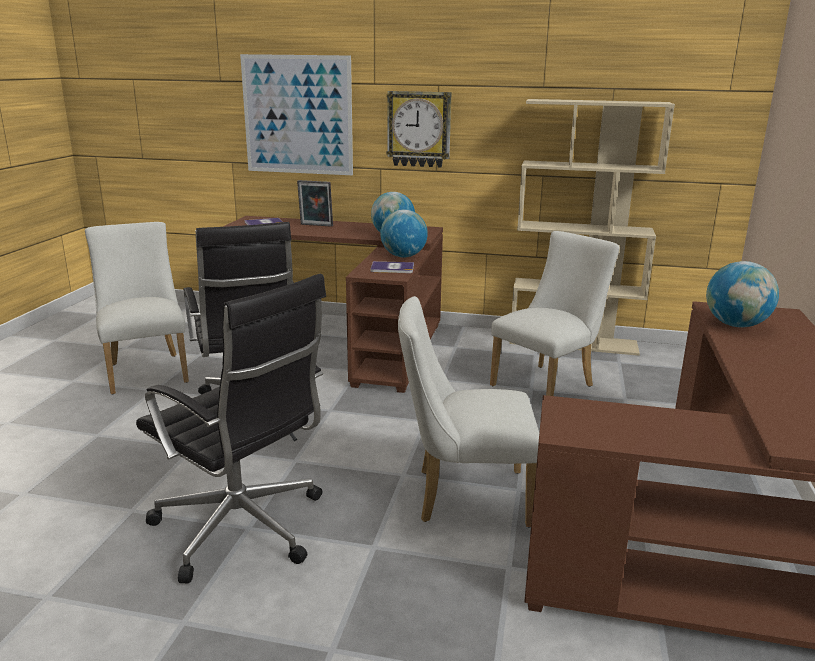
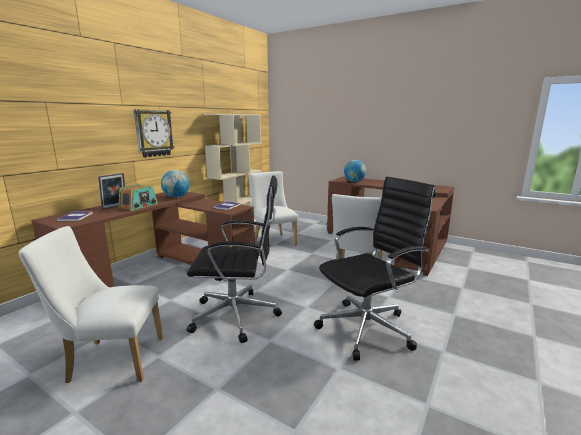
camera: 70 degrees left, 5 degrees down
(297, 115) = (68, 128): picture -> none
(327, 232) = (139, 206): none -> radio
(403, 256) = (208, 202): globe -> none

